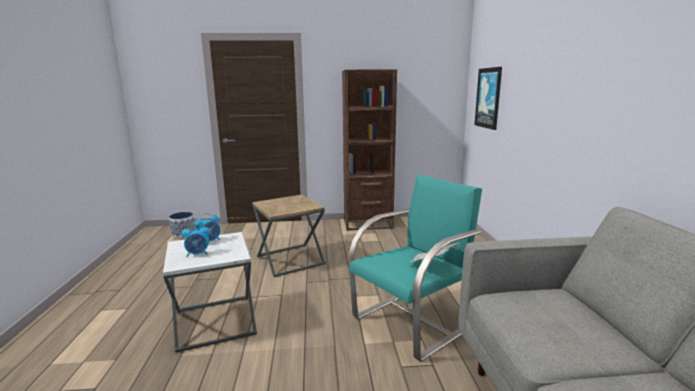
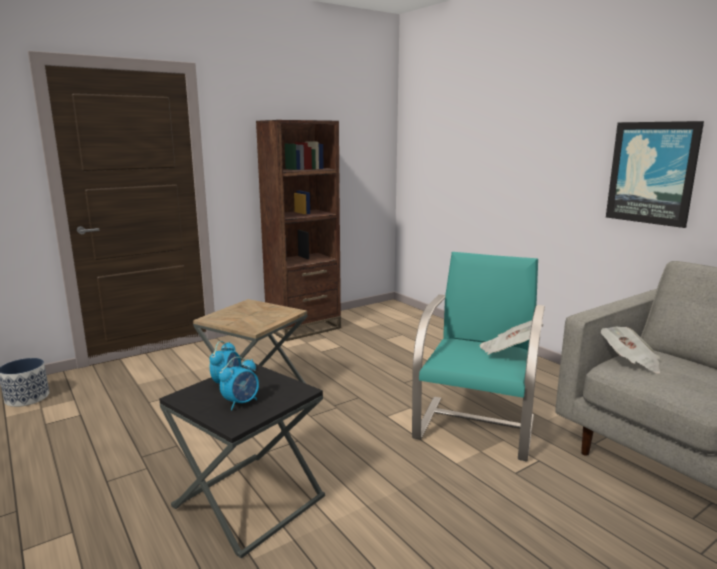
camera: 30 degrees left, 0 degrees up
(215, 322) = (249, 501): white side table -> black side table
(488, 98) = (439, 156): picture -> picture (652, 173)
(523, 297) = (628, 361): none -> newspaper

